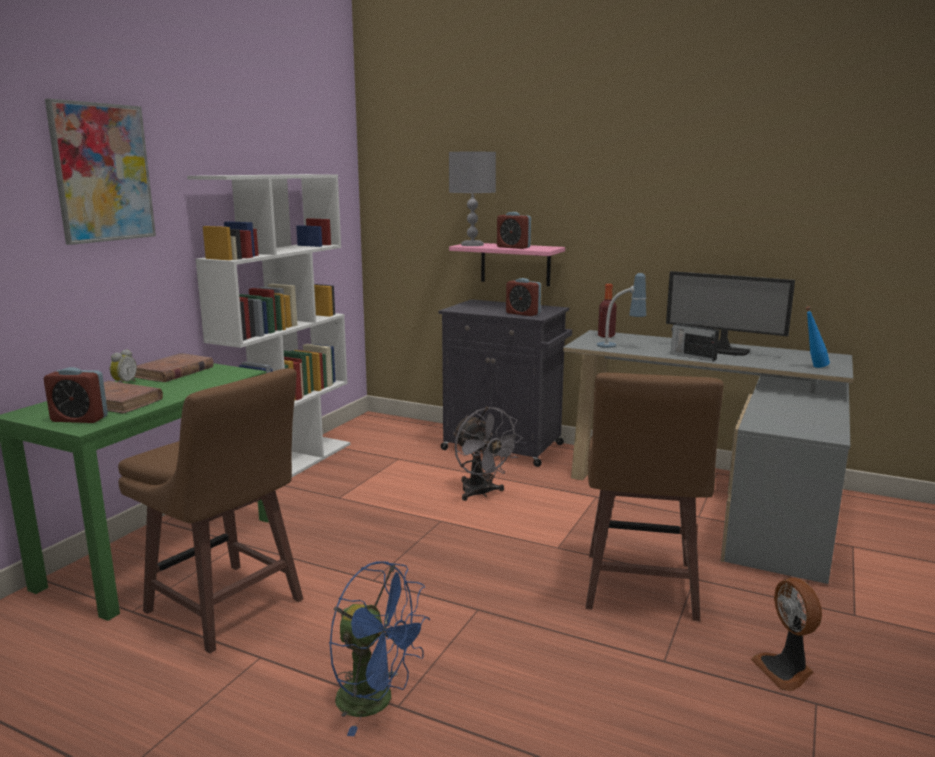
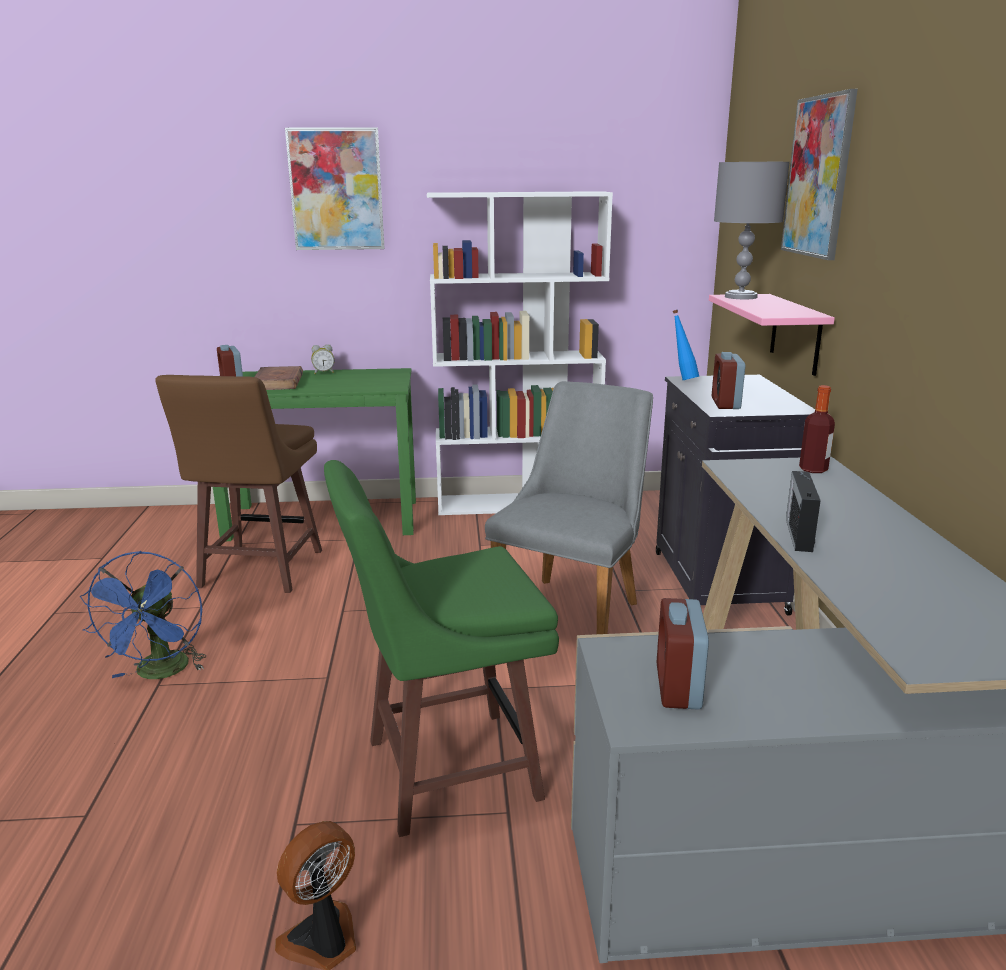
camera: 60 degrees right, 5 degrees up
(173, 372) = (368, 374): brown book -> none
(481, 493) = (574, 607): grey fan -> grey chair
(513, 247) = (759, 307): alarm clock -> alarm clock (678, 686)
(521, 162) = (818, 177): none -> picture
(620, 346) = (766, 485): table lamp -> none
(639, 588) = (446, 770): brown stool -> green stool
(722, 351) = (881, 550): monitor -> none
(812, 367) = (918, 635): blue bottle -> blue bottle (682, 379)

